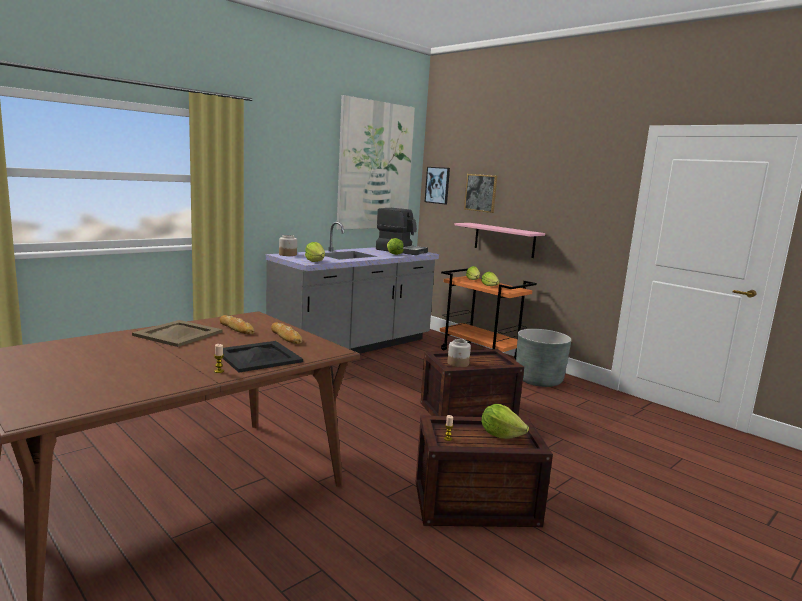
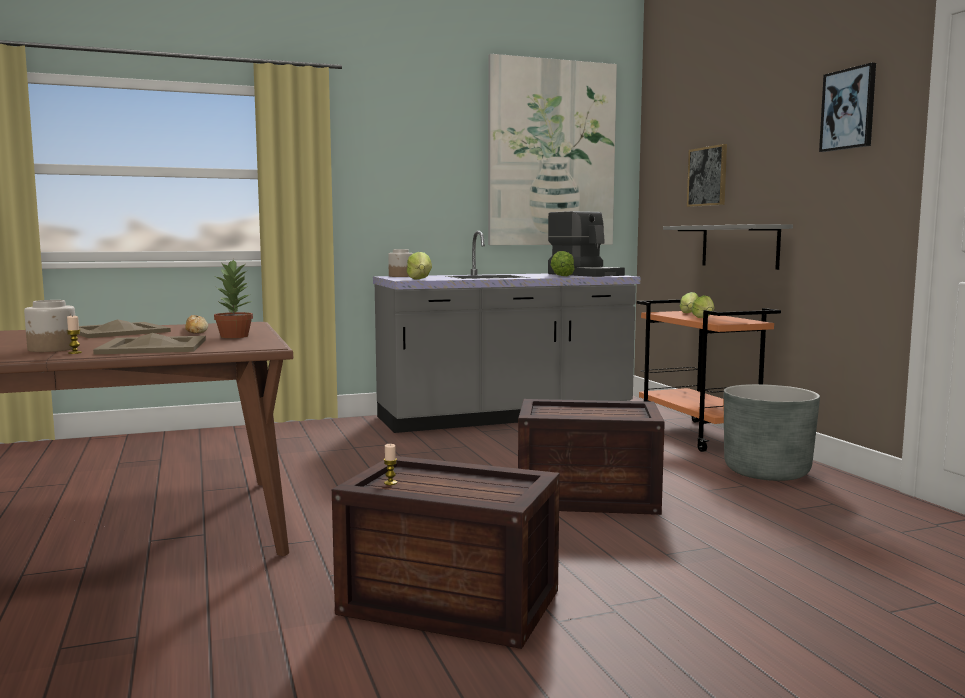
camera: 25 degrees right, 5 degrees down
(258, 357) = (152, 346): black tray -> beige tray
(286, 337) = (235, 336): bread -> potted plant
(437, 185) = (656, 176): picture -> picture (848, 109)
(458, 363) = (560, 414): jar -> jar (52, 349)
(500, 435) = (482, 487): lettuce -> none
(504, 240) = (739, 246): pink shelf -> grey shelf

